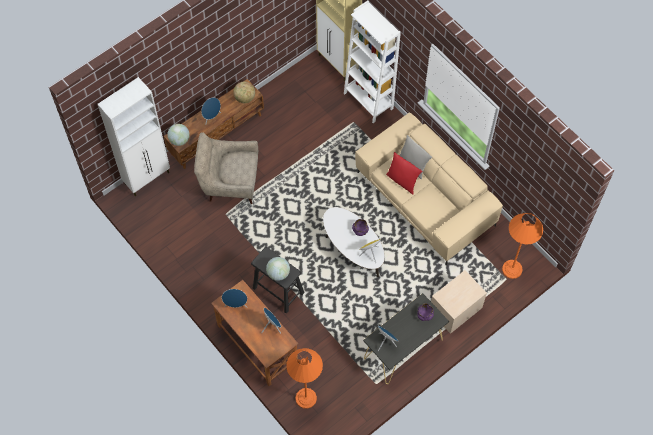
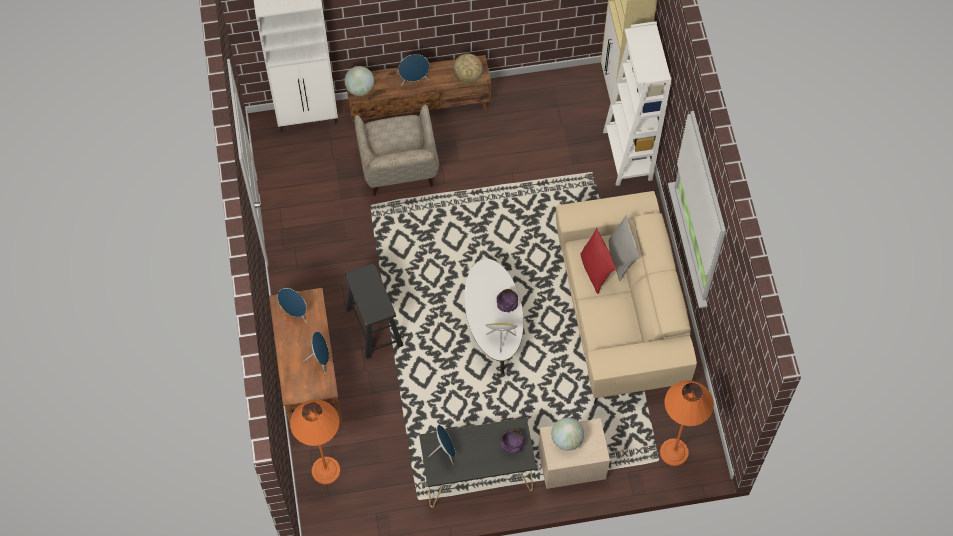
camera: 30 degrees right, 0 degrees up
(229, 182) = (398, 171): beige armchair -> beige armchair turned 135 degrees counterclockwise
(278, 273) = (368, 302): globe -> globe (567, 439)

